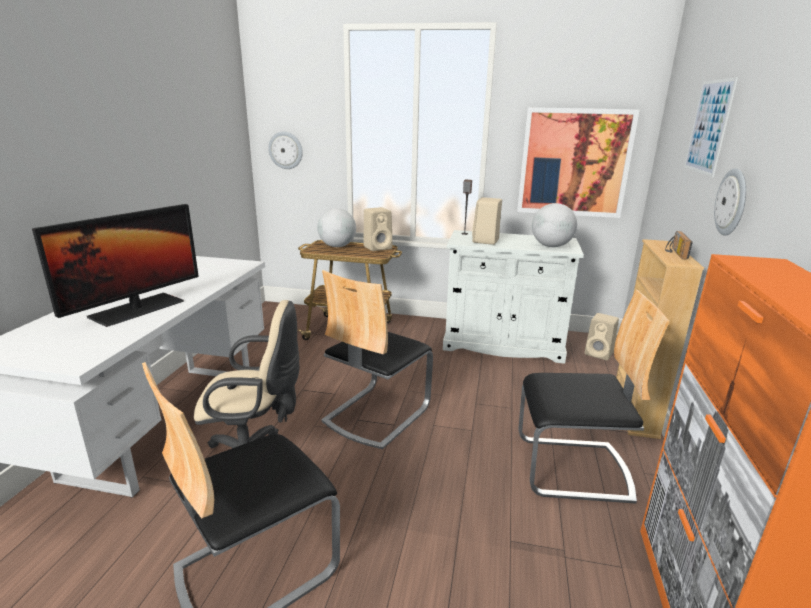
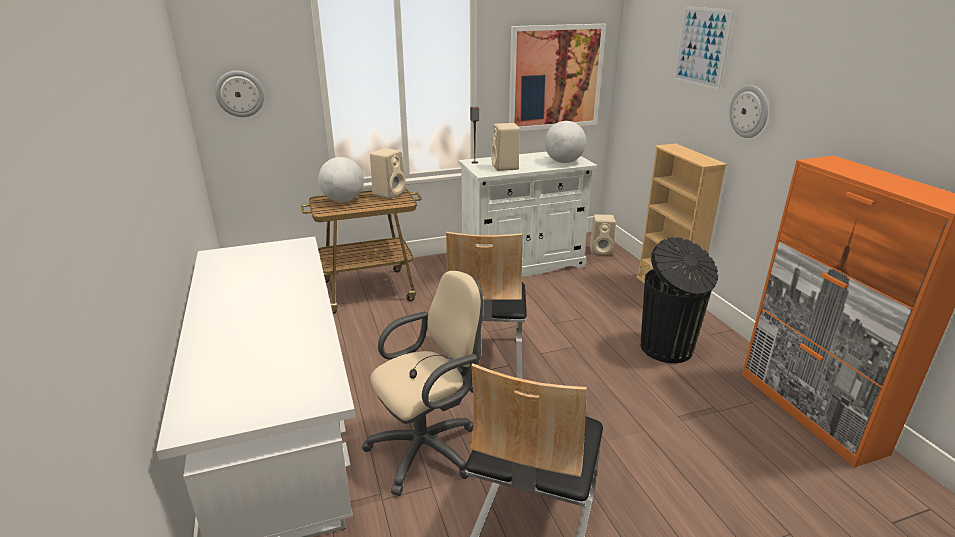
camera: 30 degrees left, 5 degrees up
(137, 309) = (276, 326): monitor -> none
(573, 469) = (667, 349): chair -> black trash can
(674, 253) = (694, 154): radio -> none

